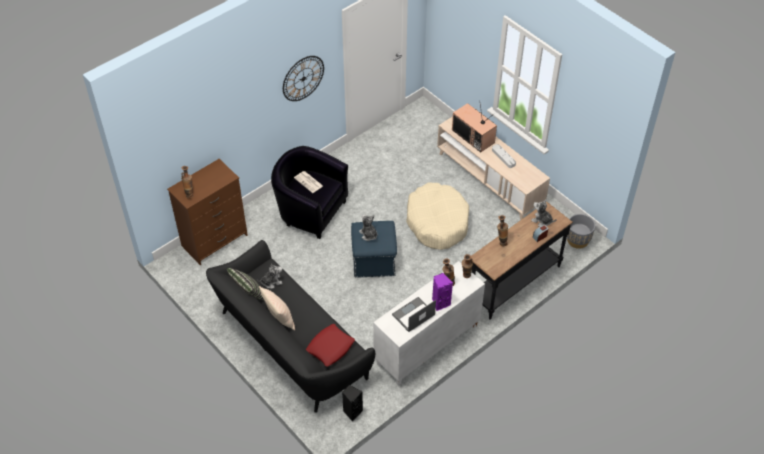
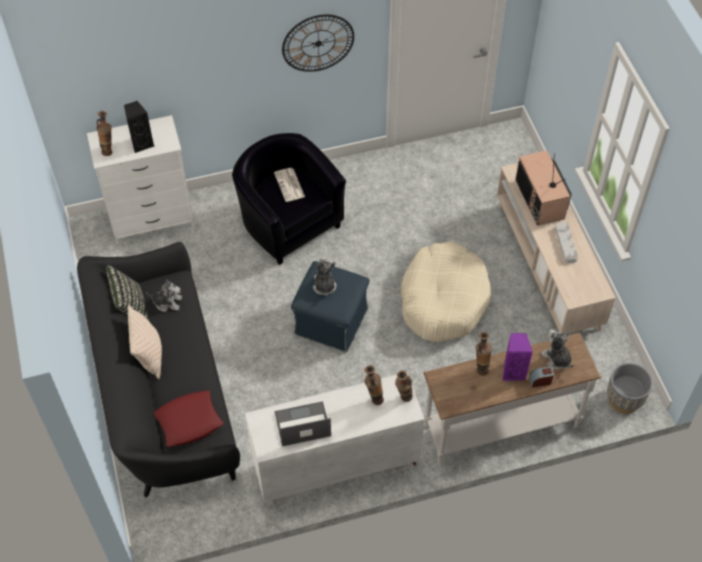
camera: 25 degrees right, 5 degrees up
(215, 240) = (151, 218): brown dresser -> white dresser
(352, 412) = (190, 516): black speaker -> black speaker (141, 143)
(440, 303) = (348, 422): purple speaker -> purple speaker (513, 371)
(514, 282) = (500, 425): black console table -> white console table

